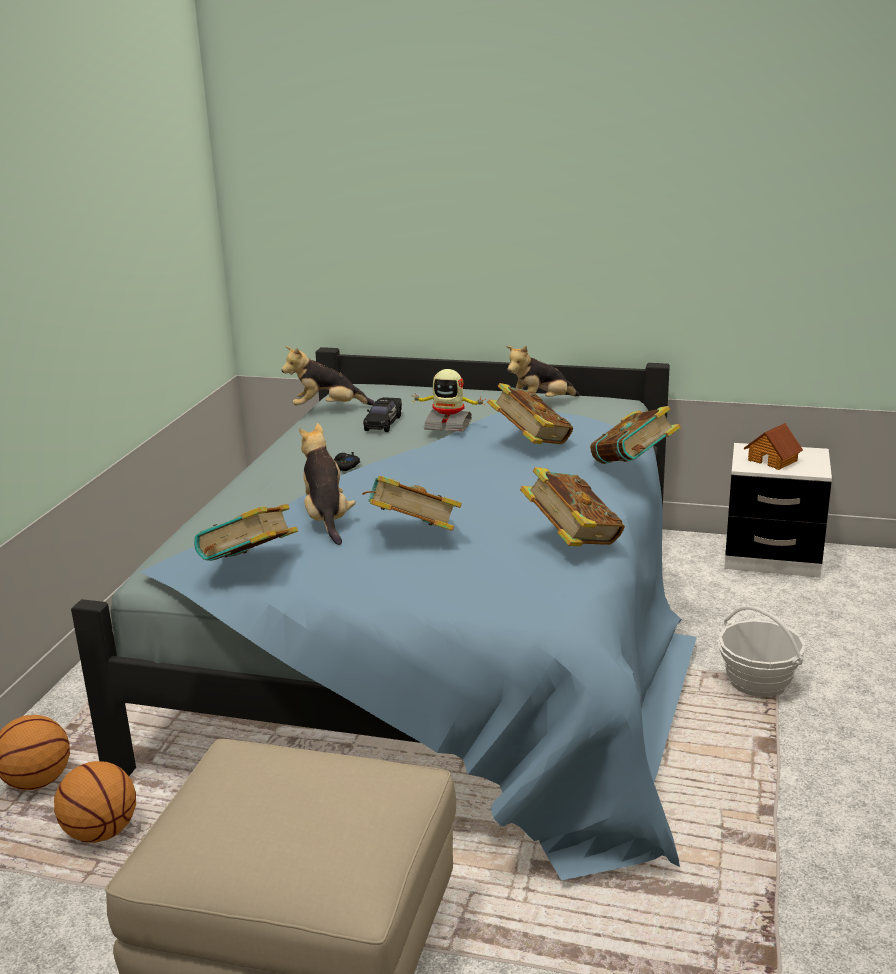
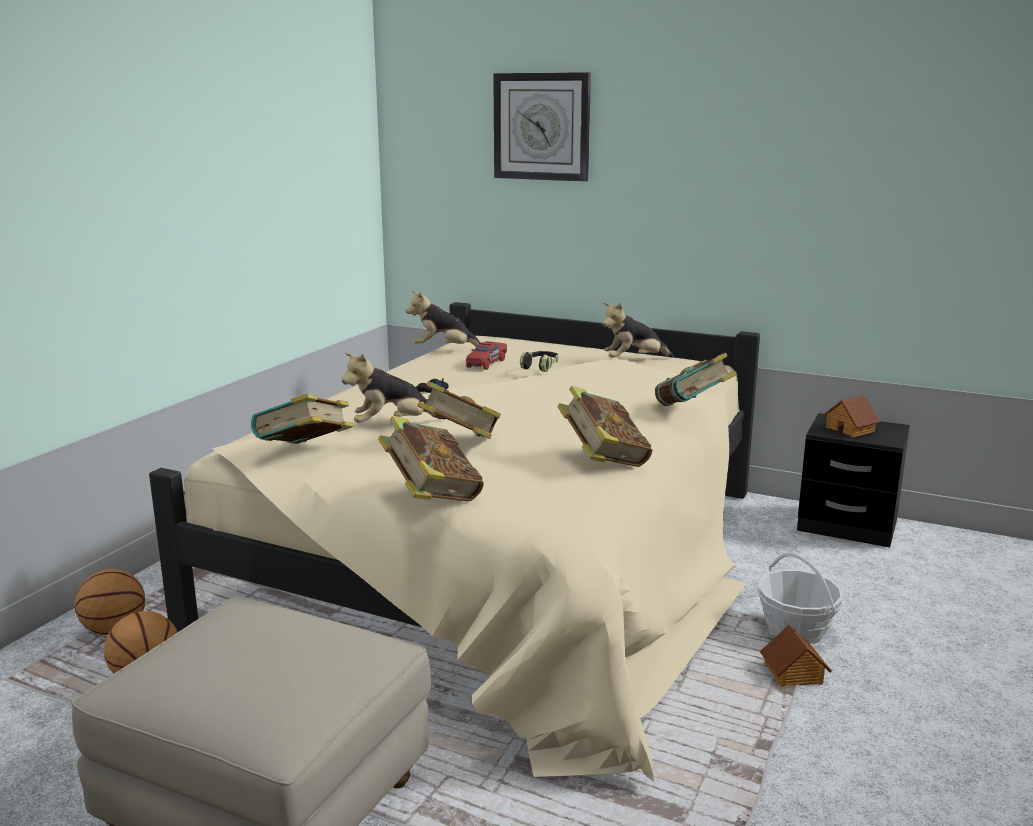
camera: 10 degrees right, 5 degrees down
(327, 519) = (392, 425): plush toy -> plush toy turned 105 degrees counterclockwise
(383, 423) = (486, 363): black toy car -> red toy car
(412, 147) = (542, 127): none -> wall clock
(444, 643) = (510, 563): blue bed -> beige bed
(448, 425) = (540, 367): toy robot -> headphones
(530, 444) = (607, 387): book -> book (431, 497)
(770, 731) = (793, 674): none -> toy house
(771, 557) = (847, 525): white nightstand -> black nightstand

